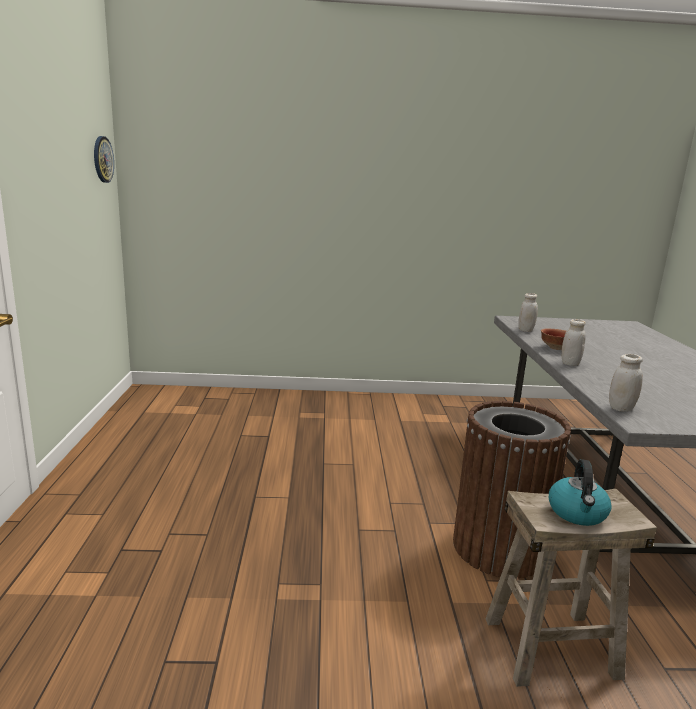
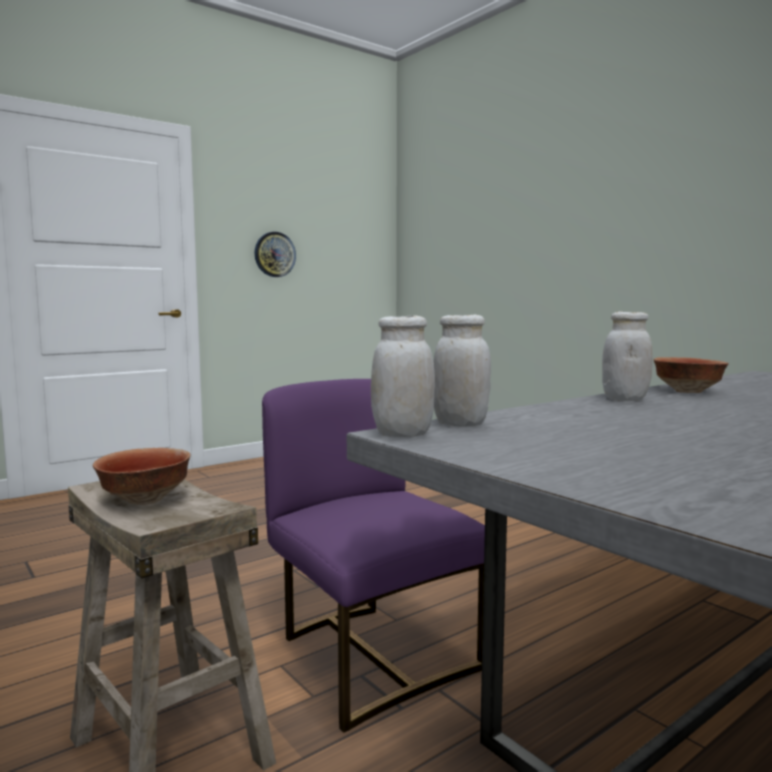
camera: 55 degrees right, 10 degrees down
(102, 159) = (366, 209): wall clock -> wall clock (274, 254)
(498, 547) = (371, 656): brown trash can -> purple chair
(525, 330) = (729, 380): white jar -> white jar (402, 434)
(577, 513) = (146, 500): kettle -> bowl

